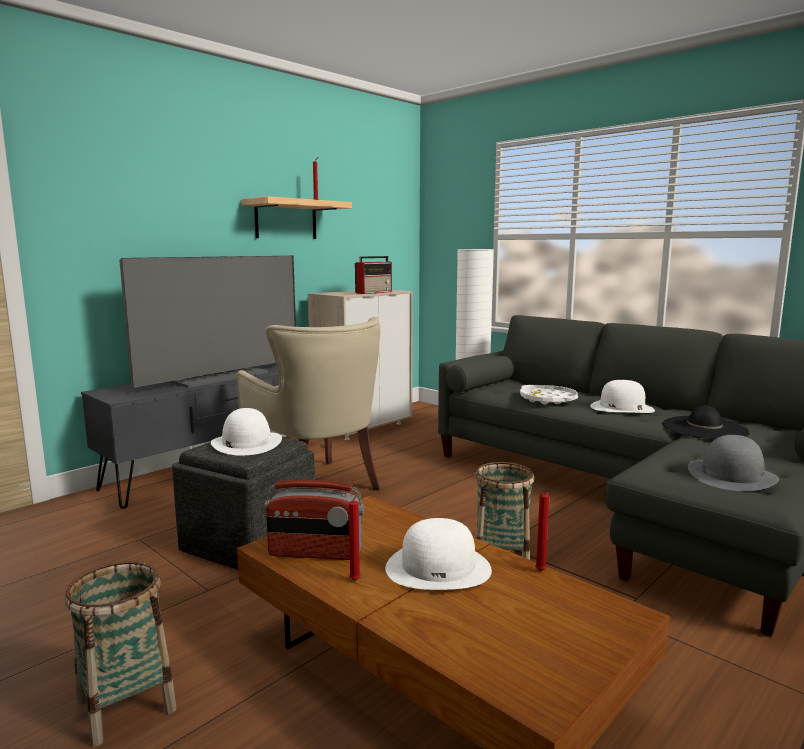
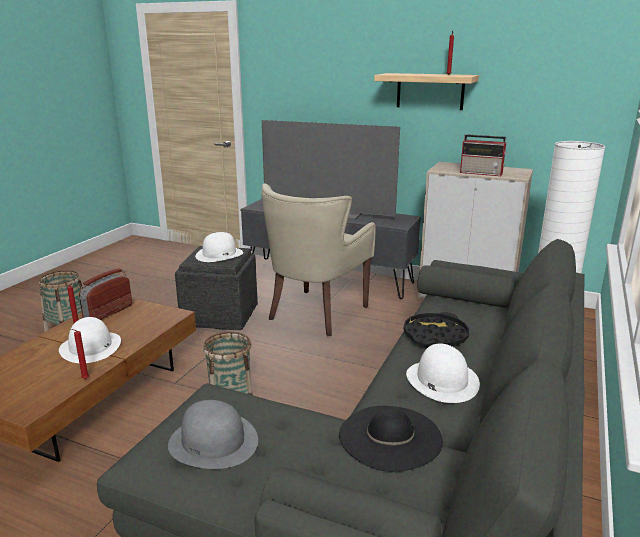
camera: 70 degrees right, 10 degrees up
(315, 553) = (108, 312): radio -> radio turned 45 degrees clockwise
(548, 399) = (435, 336): white tray -> black tray

